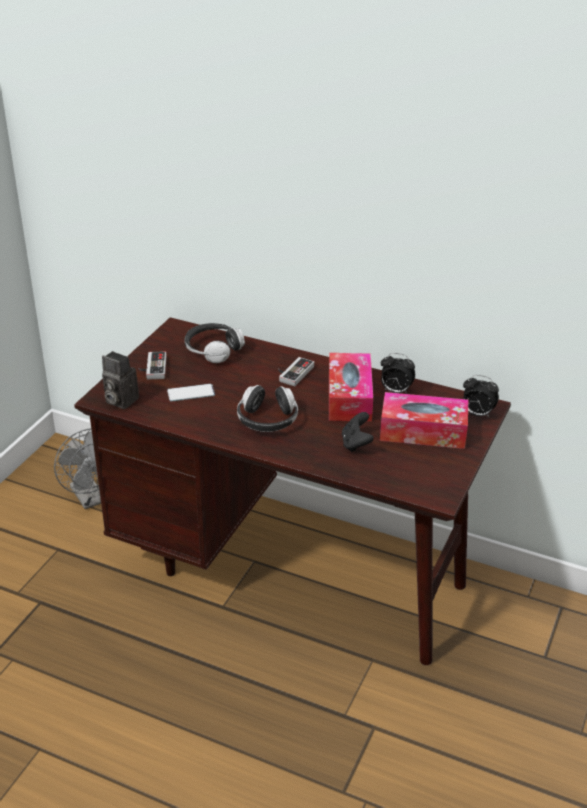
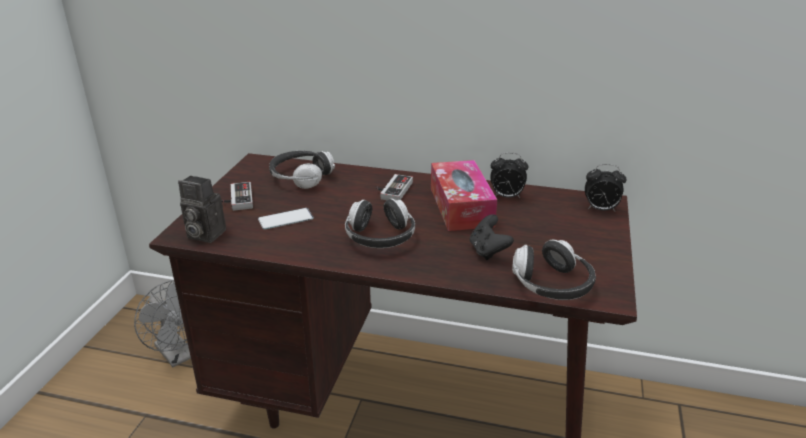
camera: 10 degrees left, 5 degrees down
(396, 481) = (551, 285): none -> headphones
(423, 431) = (554, 231): tissue box -> none

